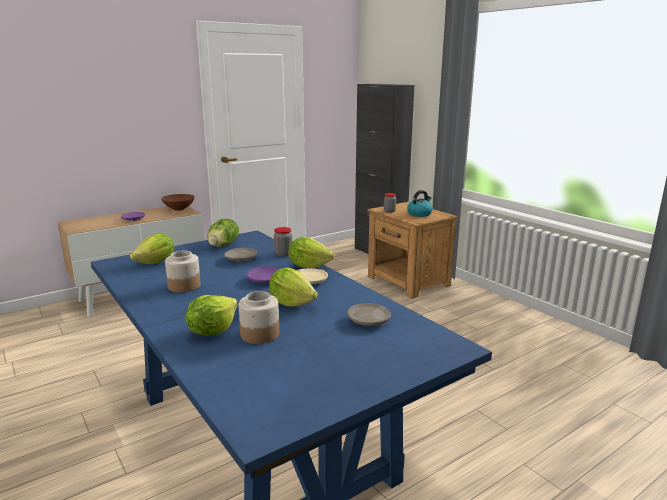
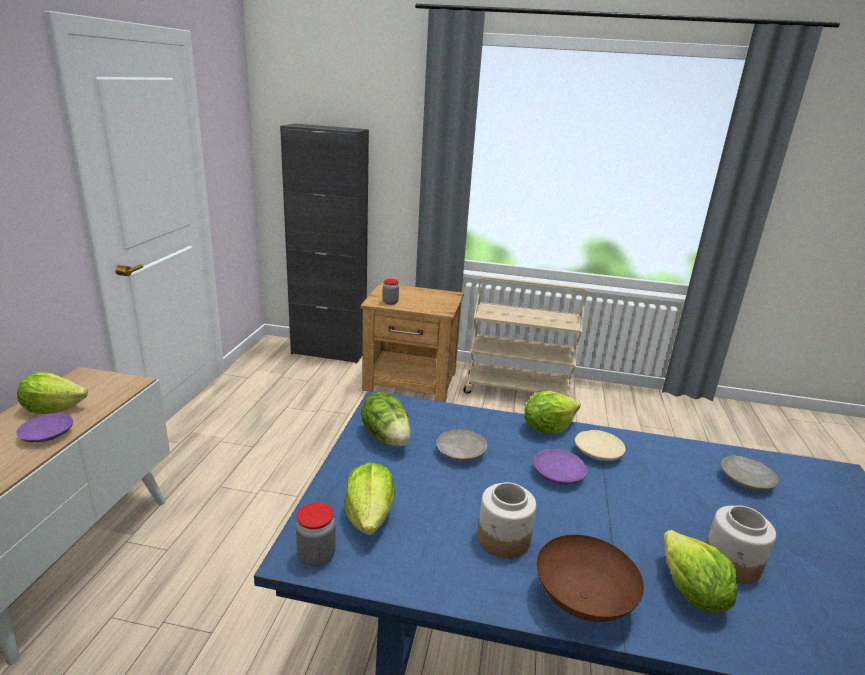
camera: 45 degrees left, 5 degrees up
(178, 209) = (95, 382): brown bowl -> brown bowl (582, 602)
(283, 254) = (485, 420): jar -> jar (316, 556)
(291, 303) = (652, 495): lettuce -> lettuce (53, 409)
(419, 214) = (426, 298): kettle -> none
(483, 309) = (518, 390): none -> beige cart

